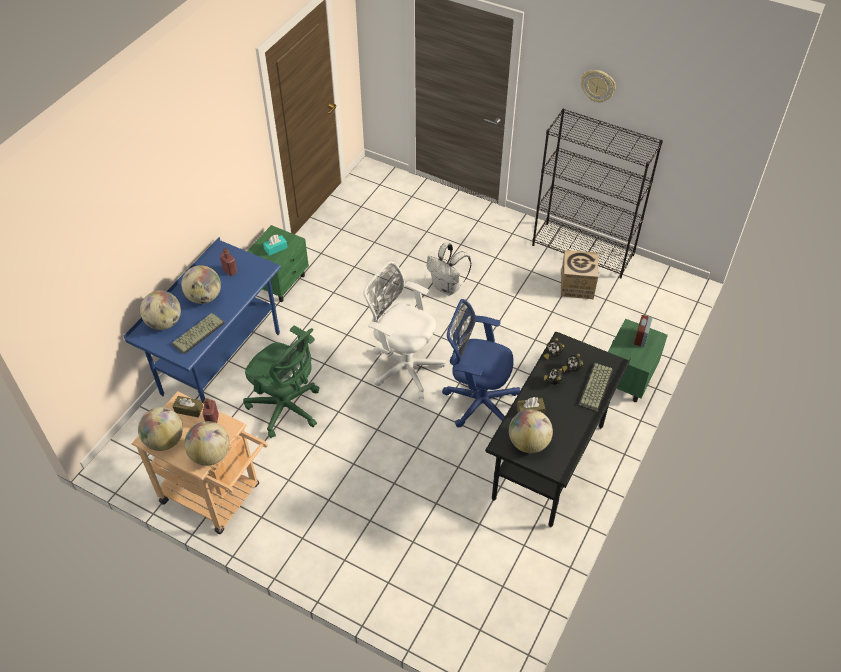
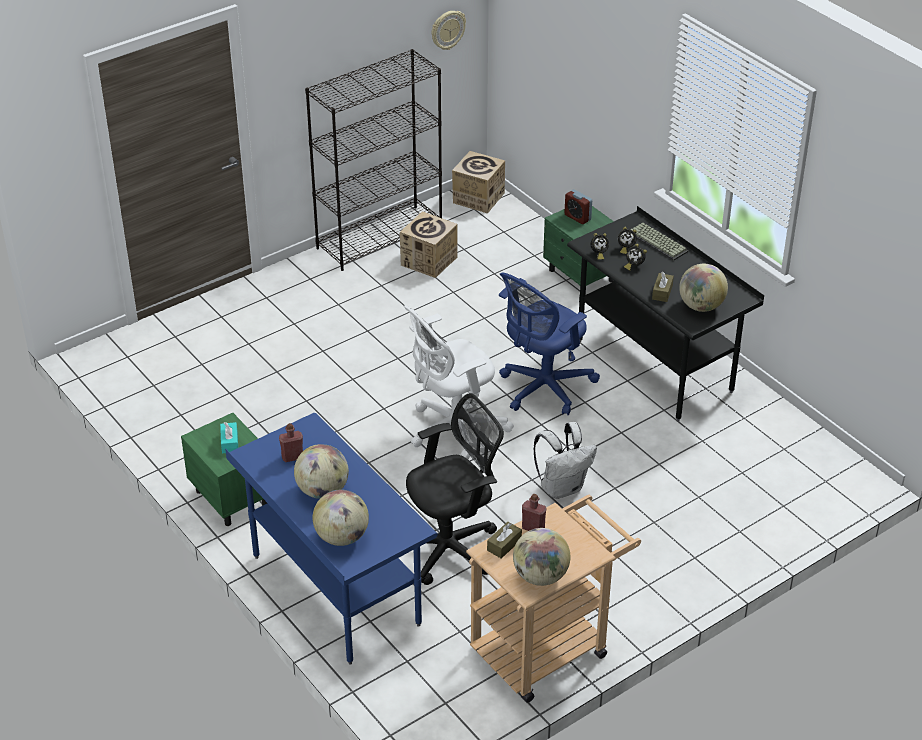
camera: 65 degrees left, 10 degrees down
(198, 333) = (382, 509): keyboard -> none
(210, 455) = (585, 540): globe -> none
(287, 408) = (451, 547): green office chair -> black office chair
(447, 287) = (355, 356): white backpack -> white backpack (562, 487)
(598, 85) = (334, 35): wall clock -> wall clock (447, 30)
(673, 285) = (478, 198): none -> cardboard box

